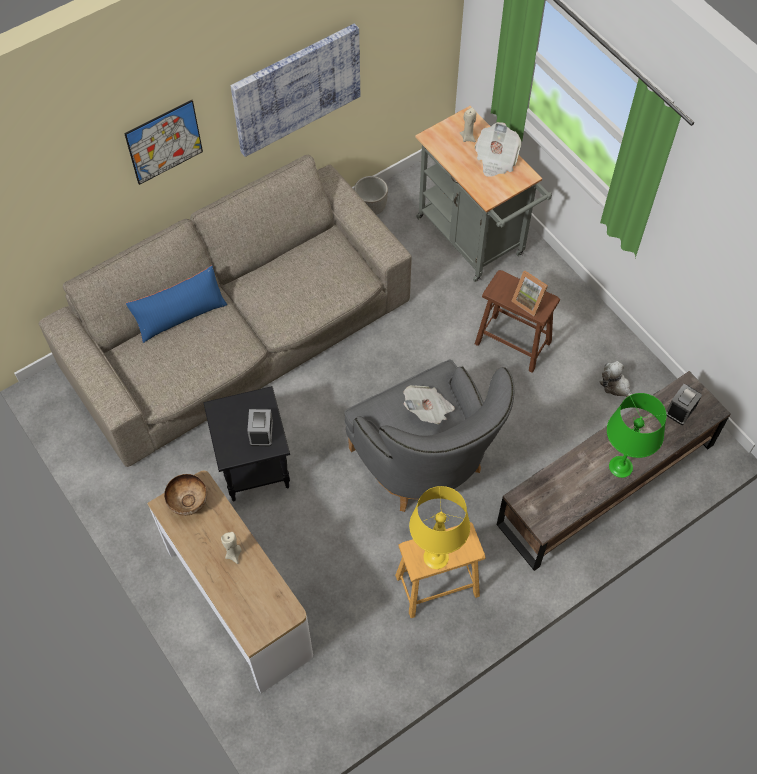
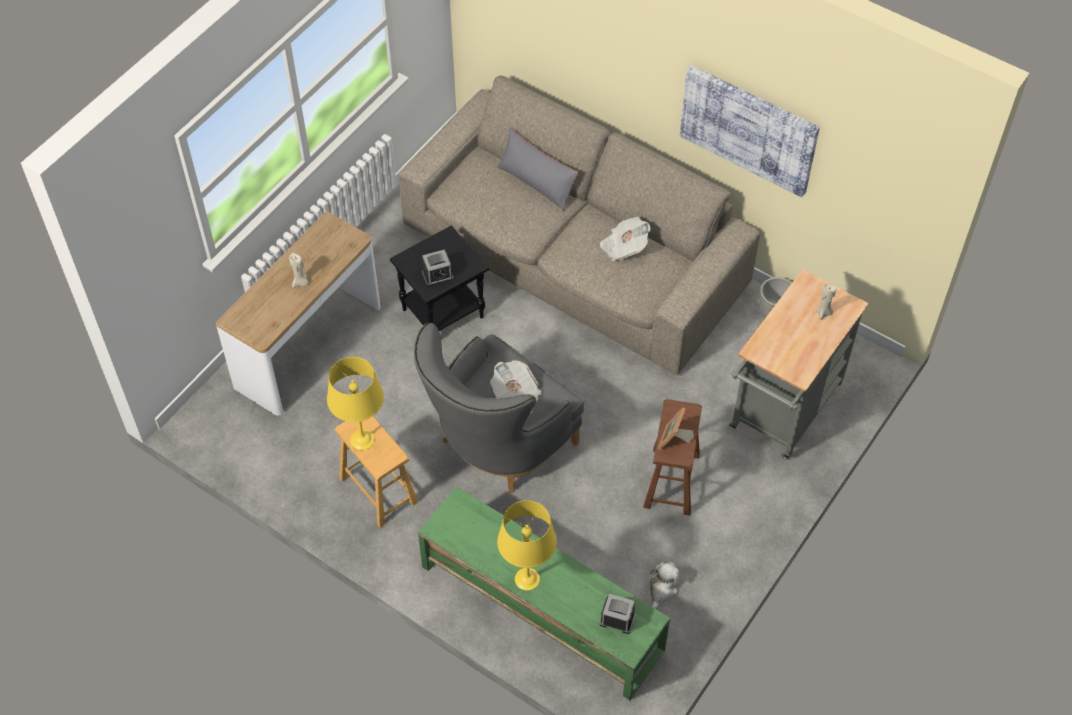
camera: 70 degrees right, 5 degrees down
(164, 142) = (624, 54): picture -> none
(180, 315) = (537, 182): blue pillow -> grey pillow
(188, 502) = (336, 237): bowl -> none
(496, 159) = (808, 344): newspaper -> newspaper (624, 247)
(605, 484) = (540, 607): brown tv stand -> green tv stand
(621, 467) = (527, 579): green table lamp -> yellow table lamp

